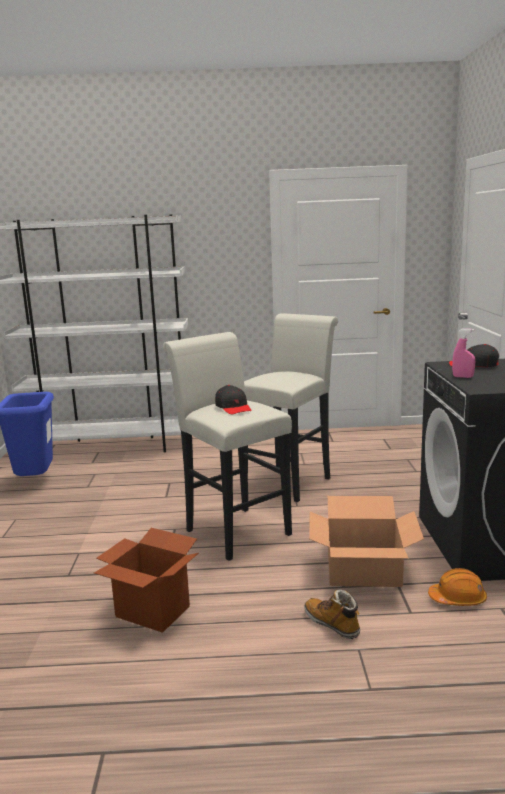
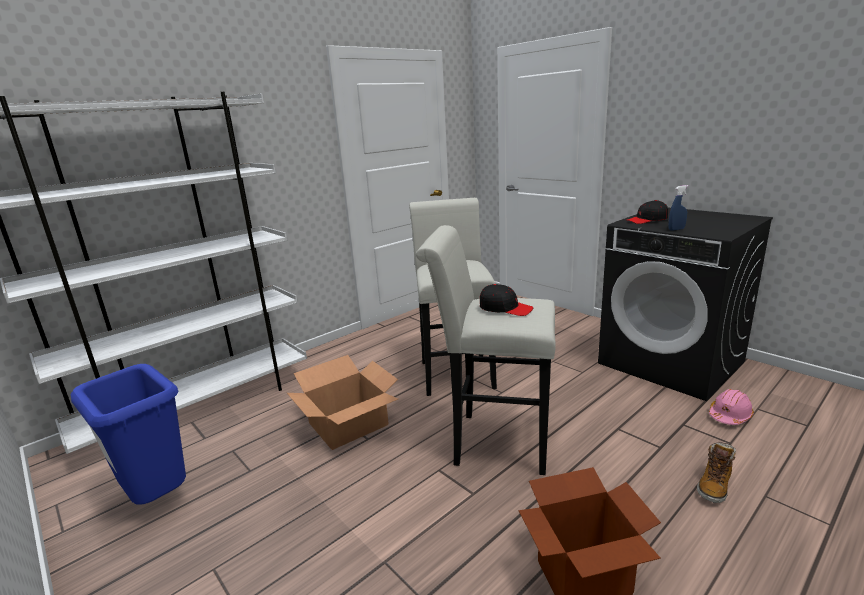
camera: 40 degrees left, 5 degrees up
(332, 624) = (714, 485): boot -> boot turned 60 degrees counterclockwise
(364, 569) = (645, 424): cardboard box -> cardboard box (349, 424)
(457, 599) = (729, 415): orange hard hat -> pink hard hat
(463, 377) = (676, 229): pink spray bottle -> blue spray bottle

